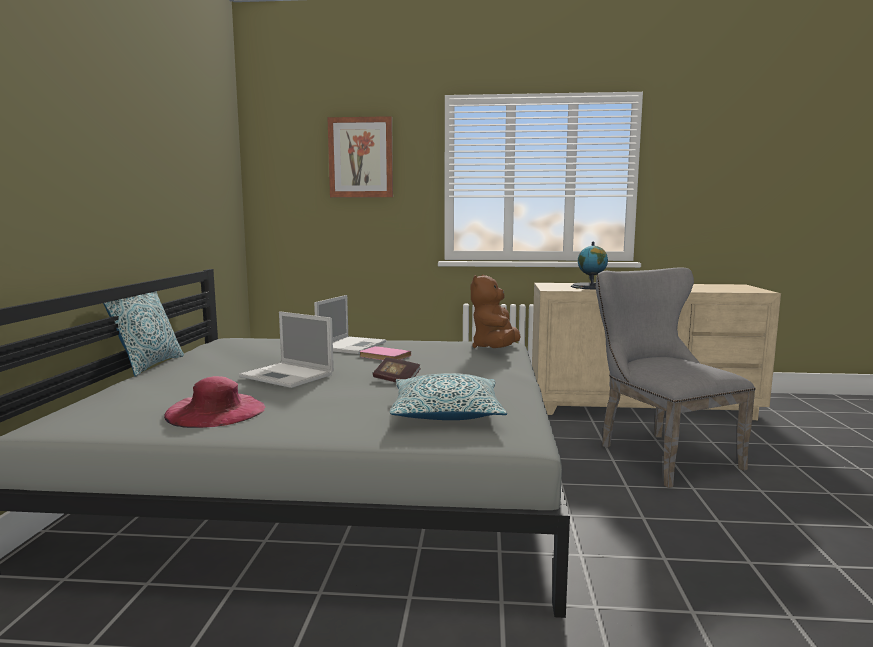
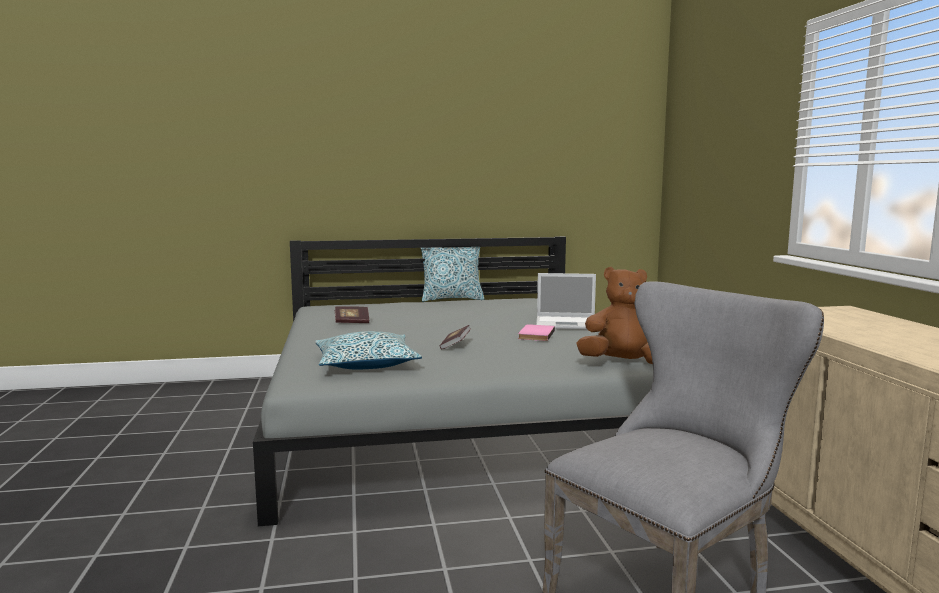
camera: 75 degrees right, 0 degrees up
(215, 411) = (352, 322): pink hat -> book
(288, 376) = (441, 322): laptop -> none
(361, 157) = (733, 119): picture -> none
(591, 287) = (857, 325): globe -> none

